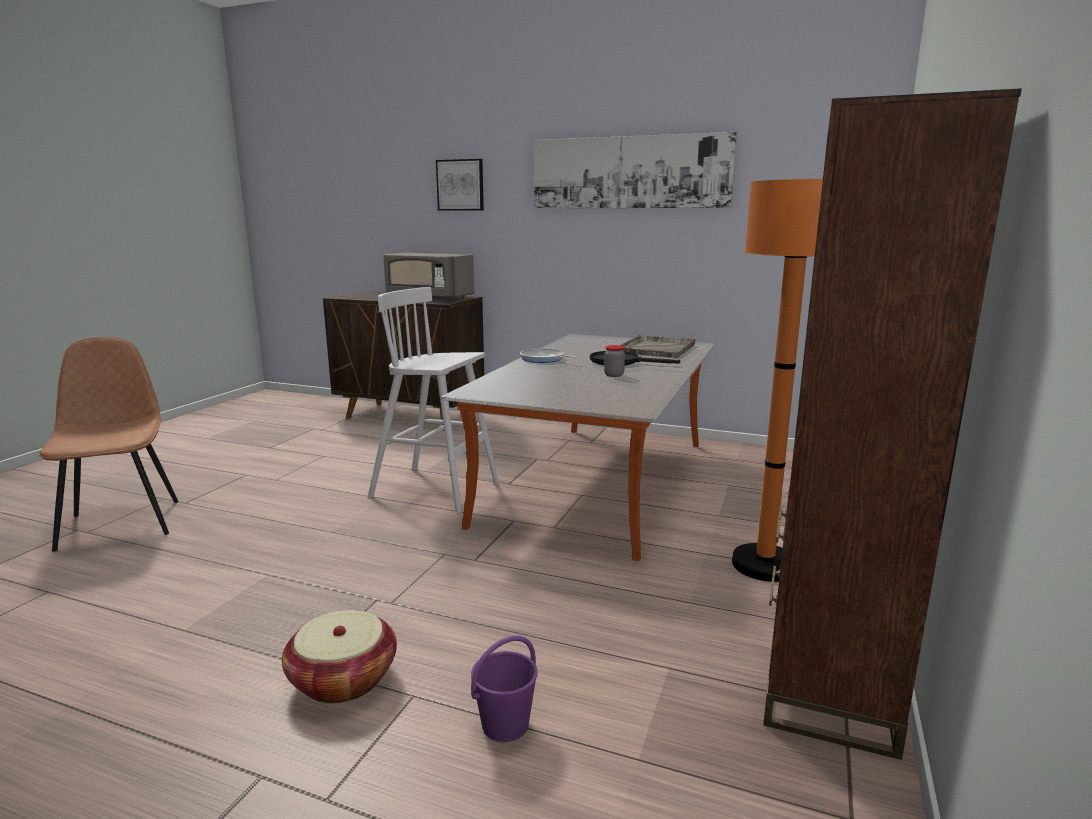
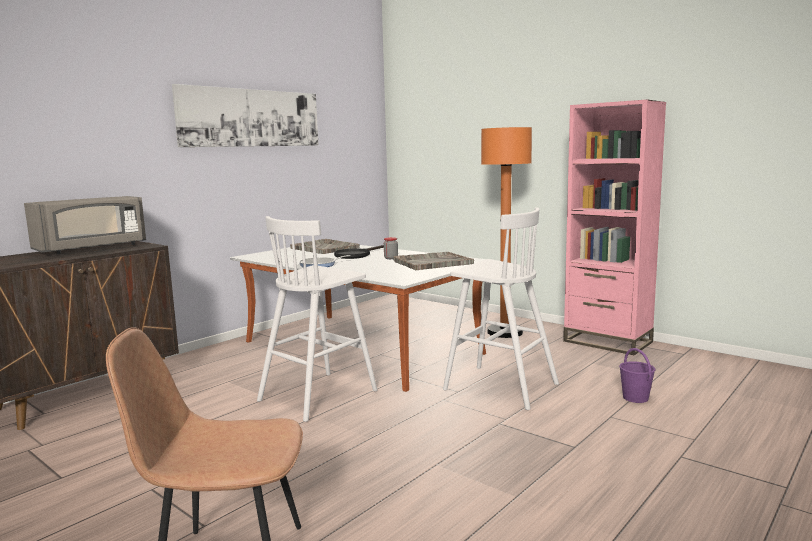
camera: 70 degrees left, 5 degrees down
(343, 679) = (593, 435): basket -> none
(460, 185) = (92, 123): picture -> none
(504, 586) = (498, 386): none -> white stool
(597, 392) = (432, 262): none -> grey tray
(828, 684) = (607, 341): brown bookcase -> pink bookcase

